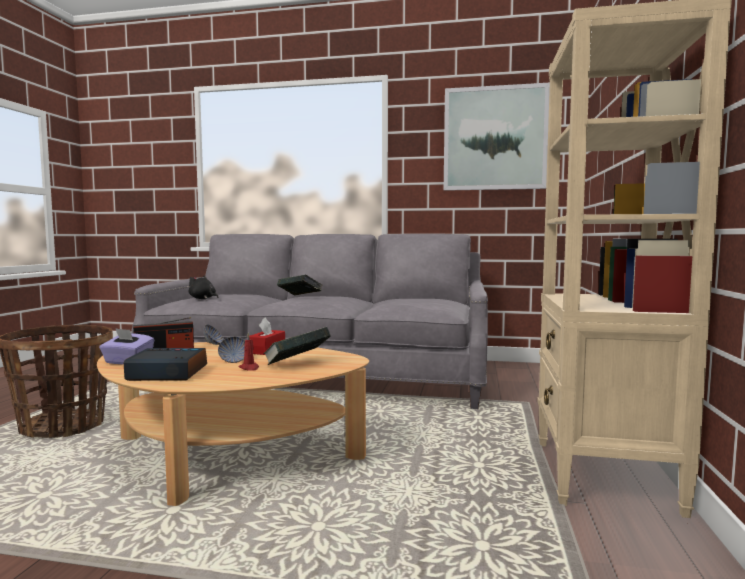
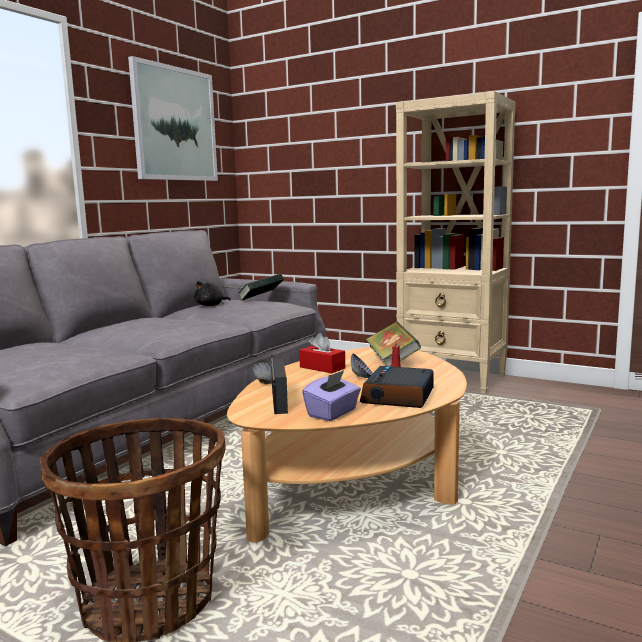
camera: 70 degrees left, 5 degrees up
(203, 299) = (56, 359): black plush toy -> black plush toy (211, 305)
(300, 297) = (144, 326): book -> book (261, 300)

